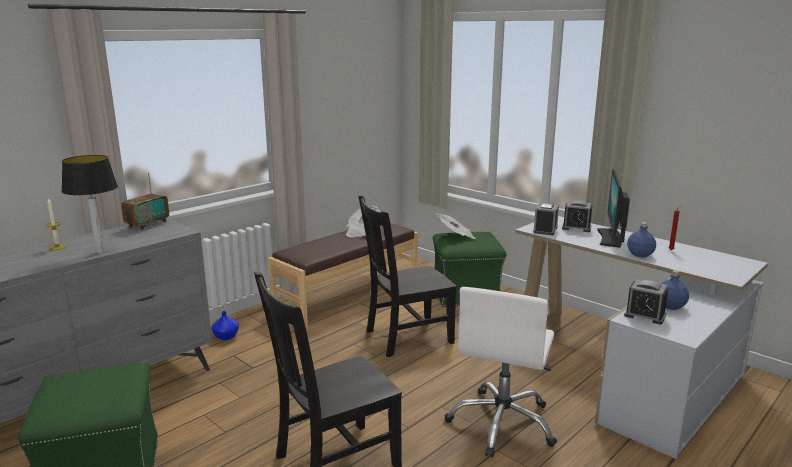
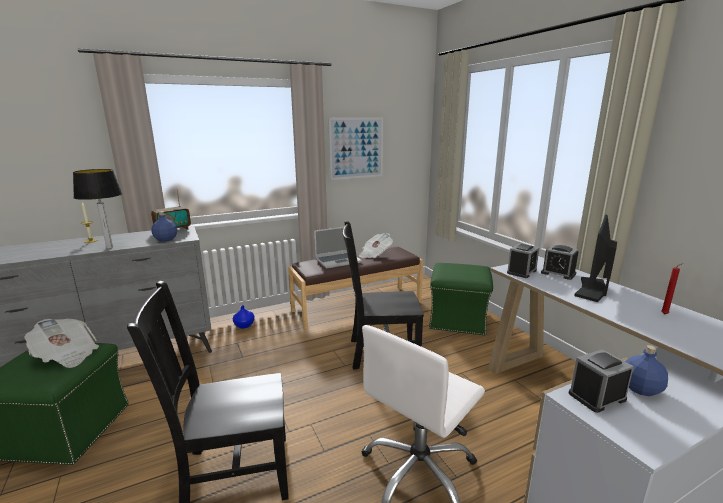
camera: 20 degrees right, 0 degrees up
(327, 243) = (338, 261): none -> laptop
(328, 107) = (356, 148): none -> picture
(456, 236) = (452, 267): newspaper -> newspaper (66, 355)
(639, 254) = (618, 314): blue bottle -> blue bottle (166, 239)
(645, 315) = (597, 396): alarm clock -> alarm clock turned 105 degrees clockwise

